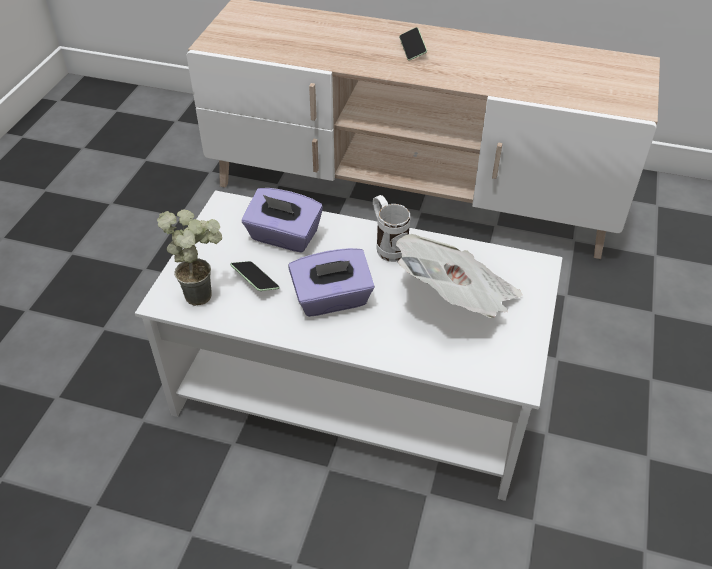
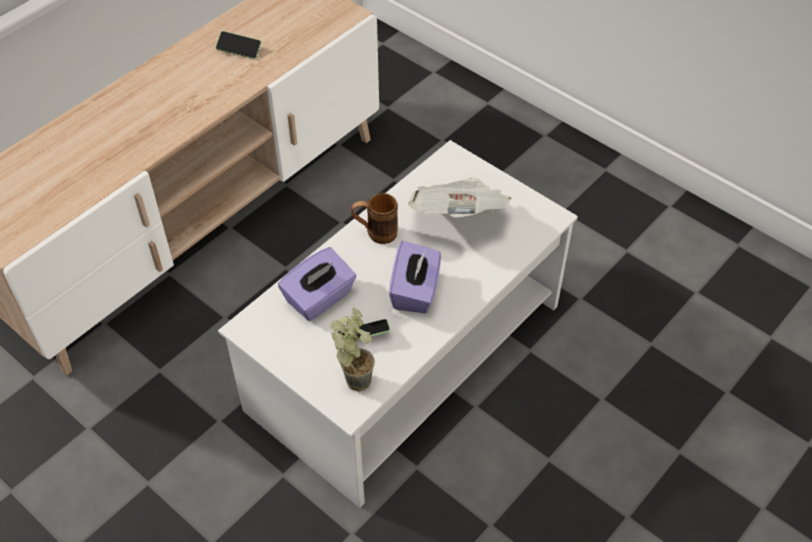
camera: 65 degrees left, 5 degrees up
(387, 246) = (375, 234): white mug -> brown mug
(412, 49) = (156, 102): phone -> phone (239, 50)

